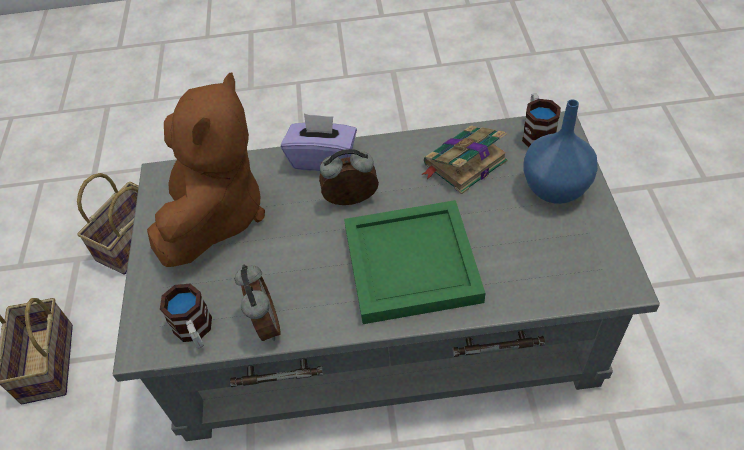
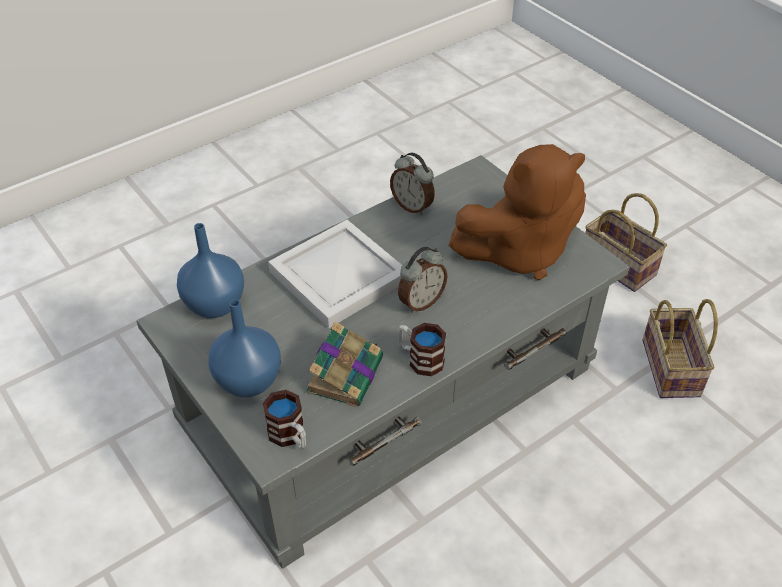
camera: 145 degrees right, 5 degrees down
(195, 332) = (454, 187): mug -> mug (420, 359)
(215, 216) = (519, 252): brown plush toy -> brown plush toy turned 90 degrees counterclockwise
(323, 159) = (478, 328): purple tissue box -> none
(410, 266) = (339, 274): green tray -> white tray
(564, 283) = (213, 306): none -> blue vase

